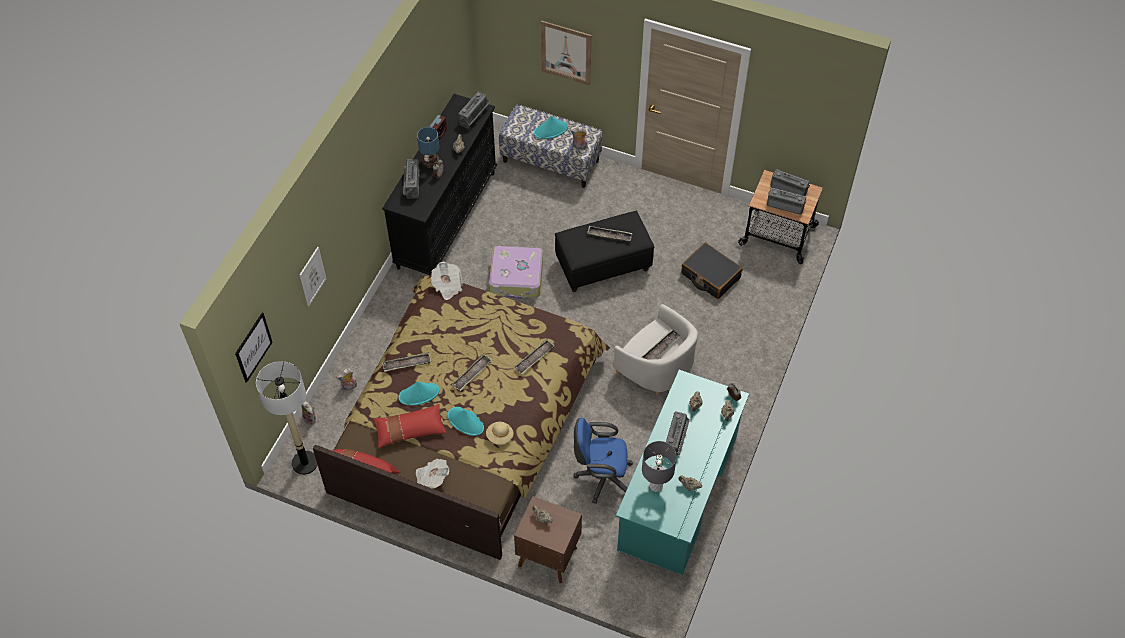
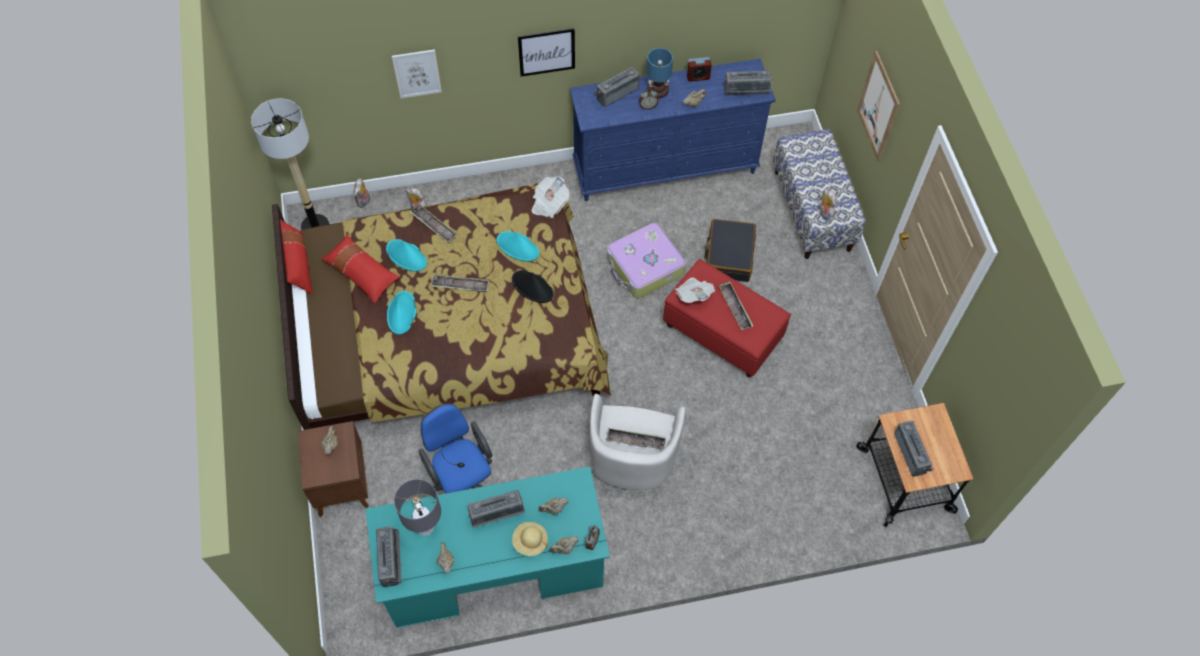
camera: 55 degrees right, 5 degrees up
(253, 347) = (286, 73): picture -> picture (546, 52)
(432, 478) = (322, 324): newspaper -> newspaper (694, 295)
(447, 219) = (666, 169): black dresser -> blue dresser
(500, 436) = (405, 352): beige hat -> beige hat (530, 542)
(509, 332) = (533, 287): none -> black hat
(534, 358) = (518, 327): tray -> none
(551, 130) = (823, 177): turquoise hat -> turquoise hat (518, 247)
(602, 265) = (721, 332): black ottoman -> red ottoman
(710, 276) = (792, 442): black suitcase -> black suitcase (729, 256)
(789, 188) = (940, 443): radio -> radio (392, 560)

